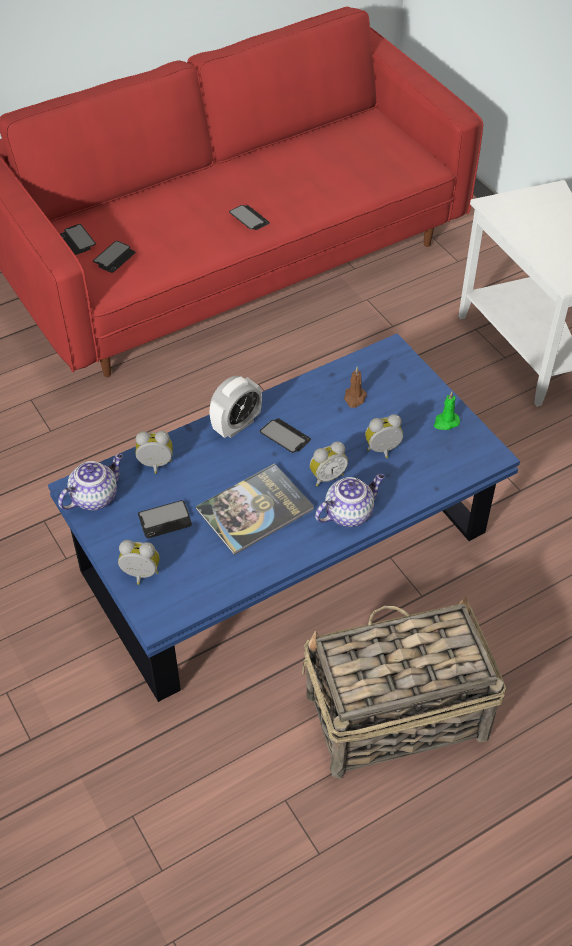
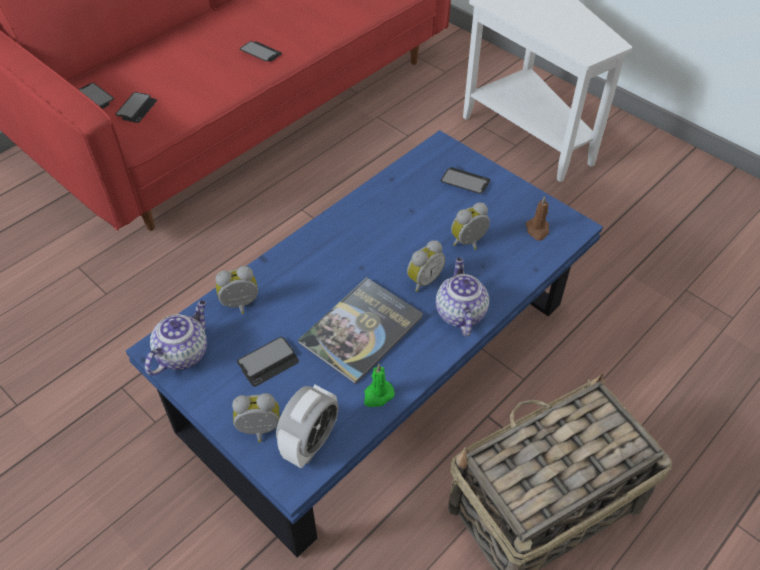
camera: 15 degrees left, 0 degrees up
(236, 425) = (313, 246): alarm clock -> alarm clock (310, 443)
(285, 436) = (366, 248): phone -> phone (465, 182)
(349, 513) = (459, 312): teapot -> teapot turned 45 degrees counterclockwise
(354, 398) = (422, 197): brown candle -> brown candle (537, 230)
(446, 422) = (518, 203): green candle -> green candle (377, 395)

